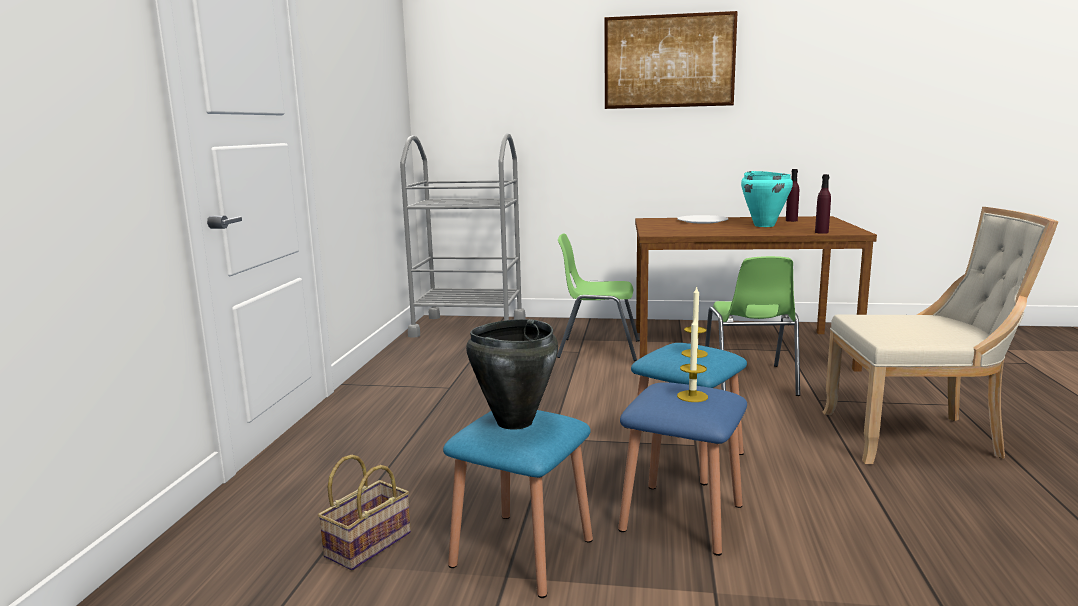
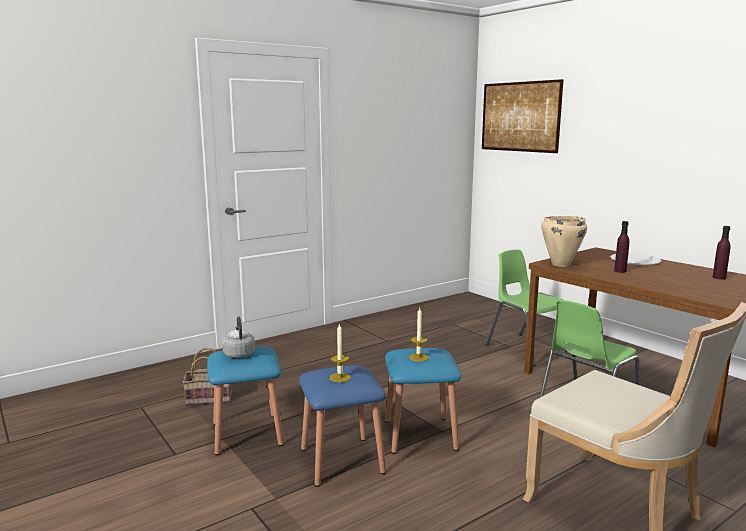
camera: 45 degrees right, 0 degrees up
(468, 327) = (476, 307): grey cart -> none
(513, 422) = (239, 354): black cooking pot -> grey kettle
(667, 232) = (560, 264): none -> beige cooking pot
(669, 61) = (660, 107): picture -> picture (519, 117)
(764, 225) = (668, 276): turquoise cooking pot -> none
(821, 232) = (689, 294): purple bottle -> purple bottle (620, 271)

